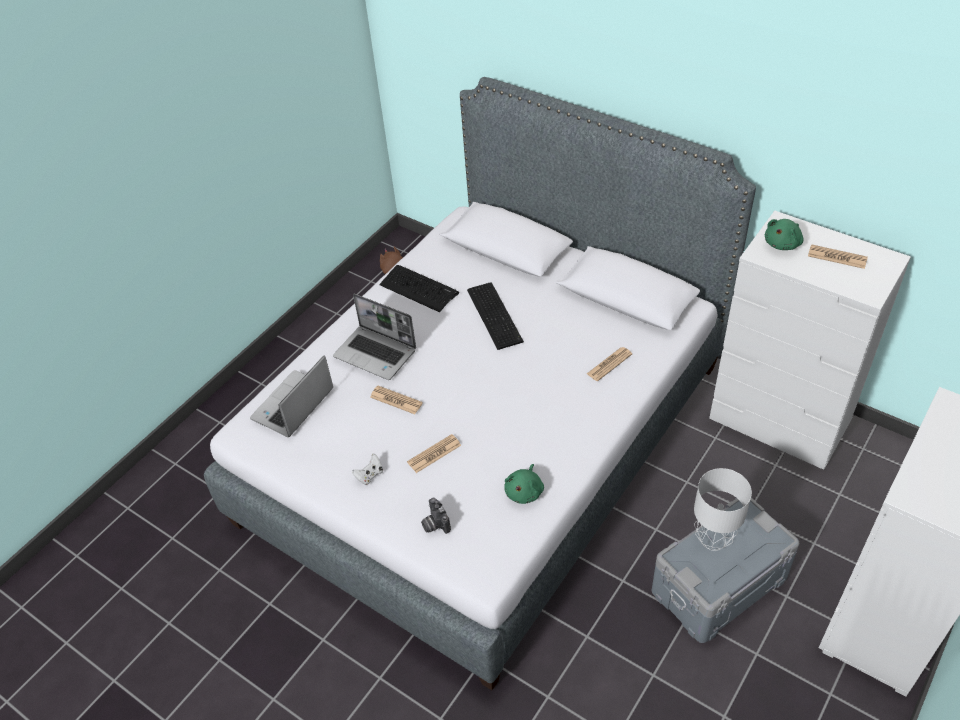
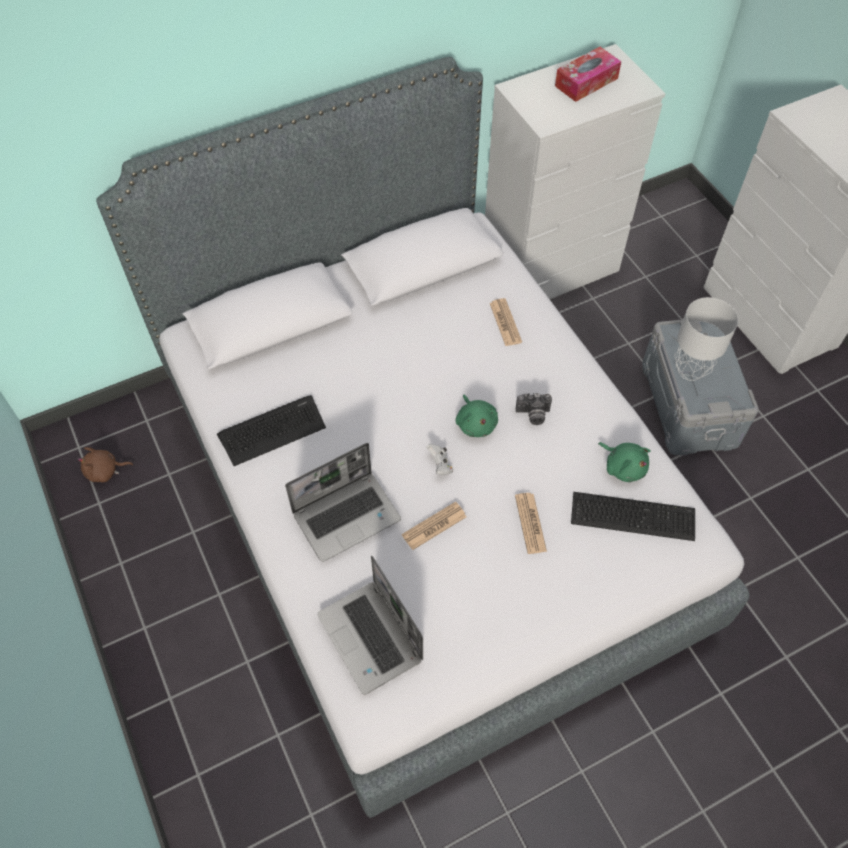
camera: 65 degrees left, 10 degrees up
(370, 475) = (524, 598): white game controller -> white game controller (440, 465)
(434, 524) = (624, 563): camera -> camera (533, 415)
(495, 314) = (368, 379): keyboard -> keyboard (631, 514)
(783, 244) = (544, 103): green plush toy -> green plush toy (476, 423)
(837, 257) = (586, 82): newspaper -> tissue box

